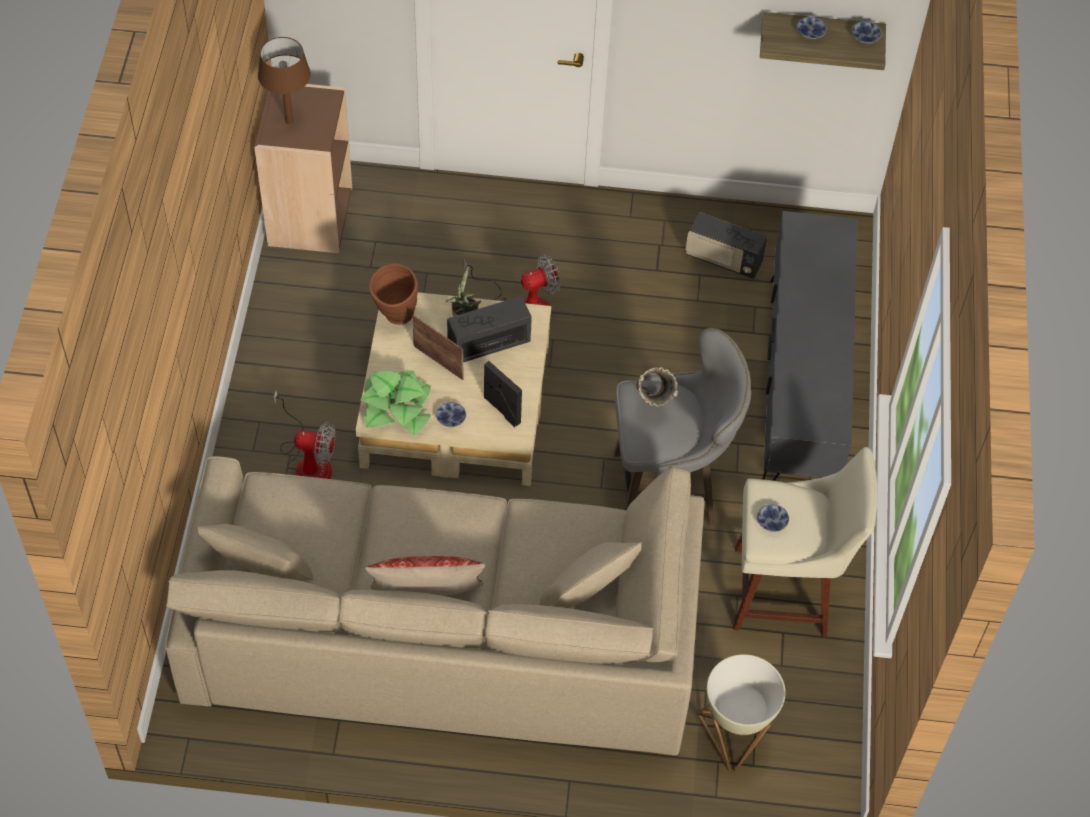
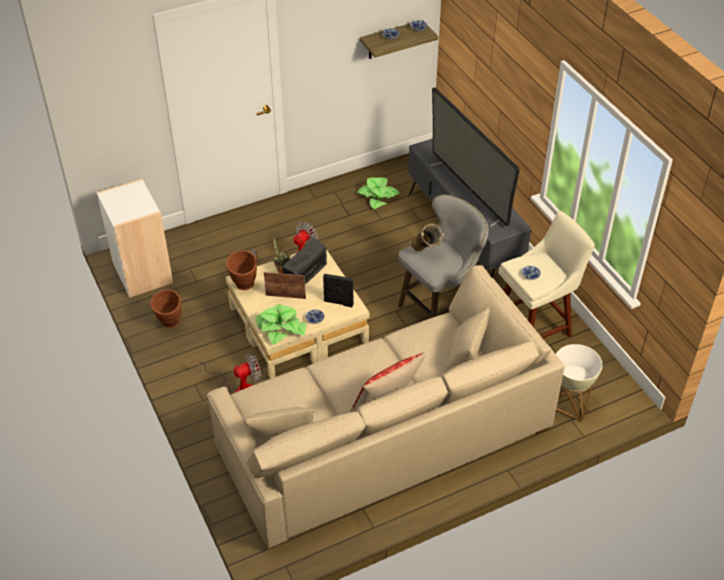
camera: 30 degrees left, 10 degrees down
(289, 121) = (124, 206): brown table lamp -> none
(290, 316) = (170, 325): none -> brown vase
(309, 215) = (141, 272): brown bookcase -> white bookcase
(723, 260) = (378, 196): radio -> potted plant
(810, 333) = (469, 191): none -> television

